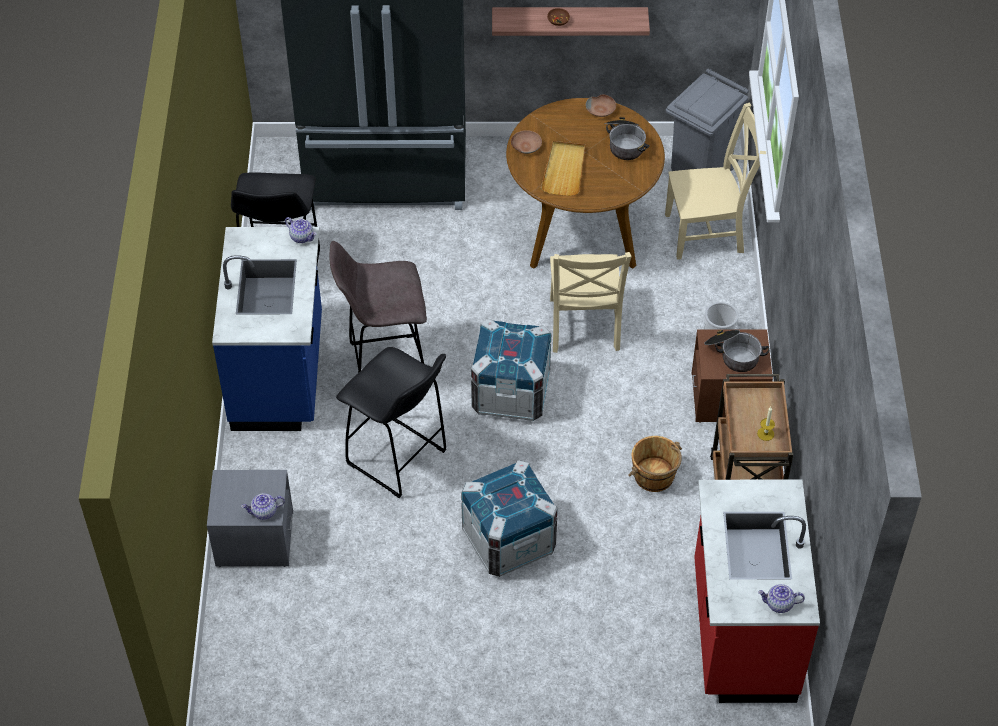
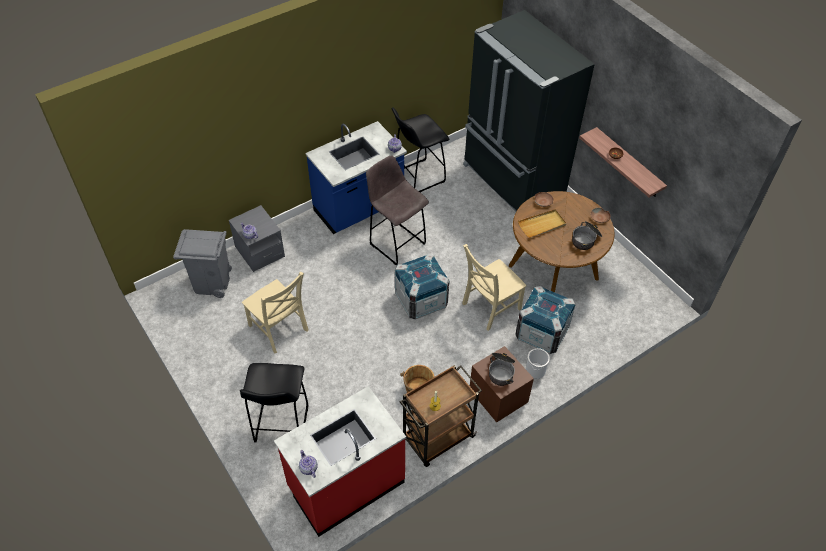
camera: 55 degrees right, 0 degrees up
(399, 459) = (345, 278): black stool -> black stool (281, 426)
(509, 540) = (330, 348): crate -> crate (541, 333)
(701, 167) = (647, 300): grey trash can -> grey trash can (212, 283)
(708, 233) = (604, 328): beige chair -> beige chair (279, 330)

